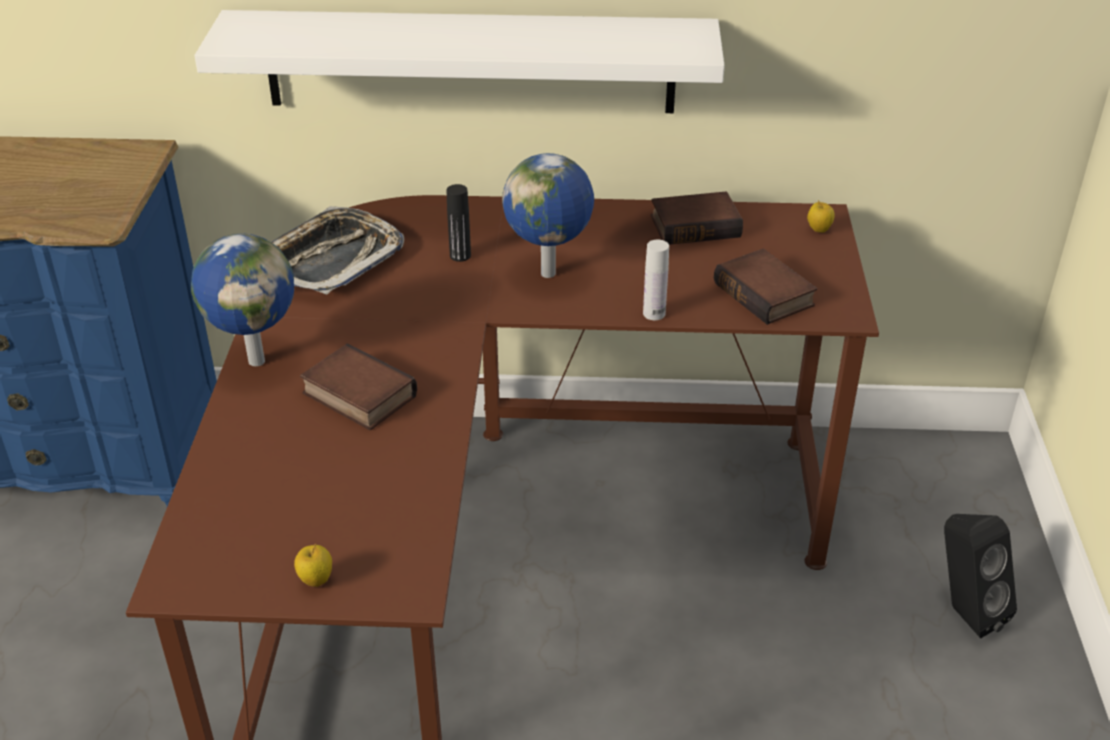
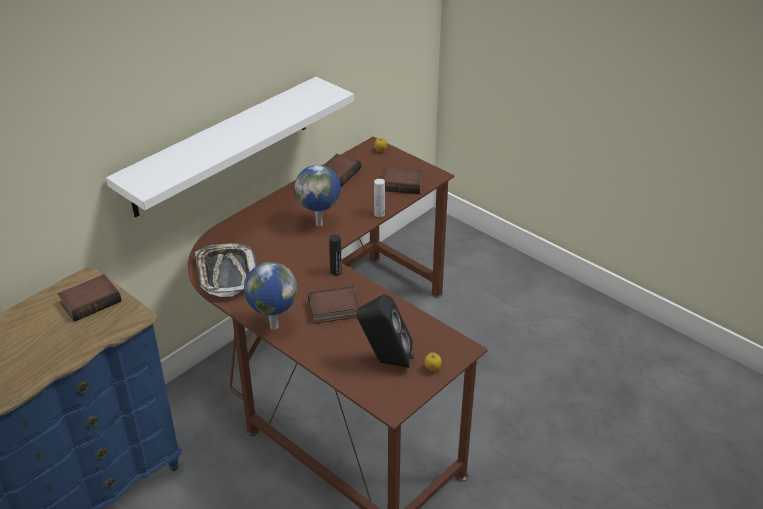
camera: 50 degrees left, 0 degrees up
(98, 178) = (91, 301): none -> book
(460, 255) = (274, 239): black bottle -> black bottle (336, 271)
(963, 612) = (498, 276): black speaker -> black speaker (385, 361)

